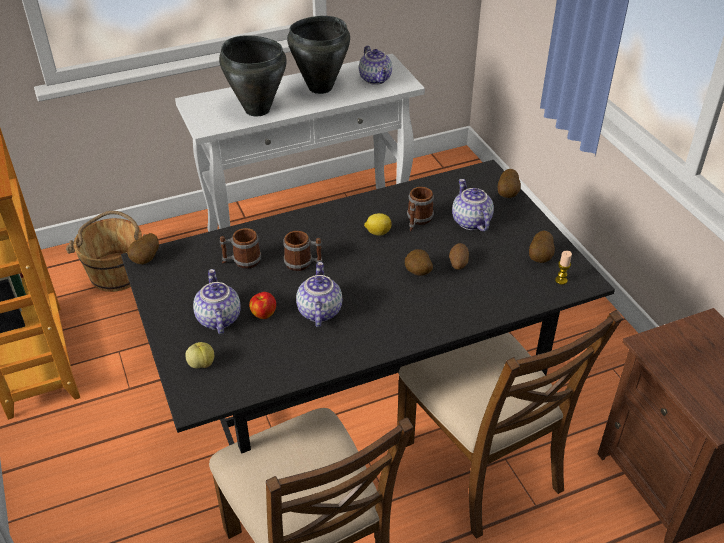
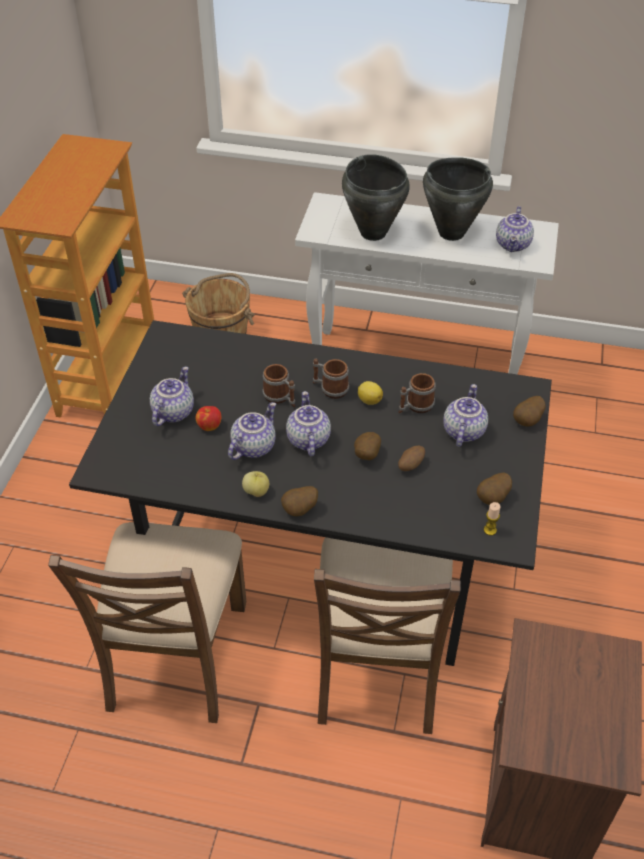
camera: 35 degrees right, 5 degrees up
(146, 259) = (166, 334): potato -> potato (300, 510)
(201, 364) = (128, 443): apple -> apple (256, 491)
(242, 261) = (234, 371): mug -> mug (330, 388)
(358, 284) = (307, 439): none -> teapot

